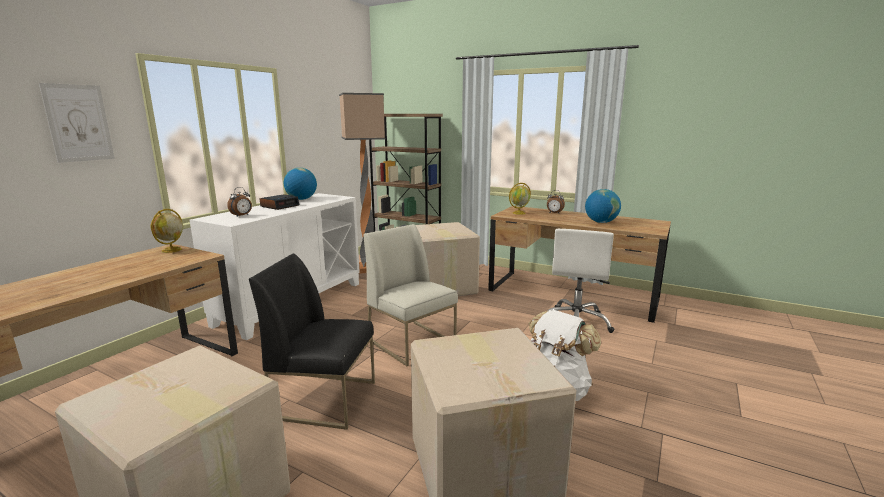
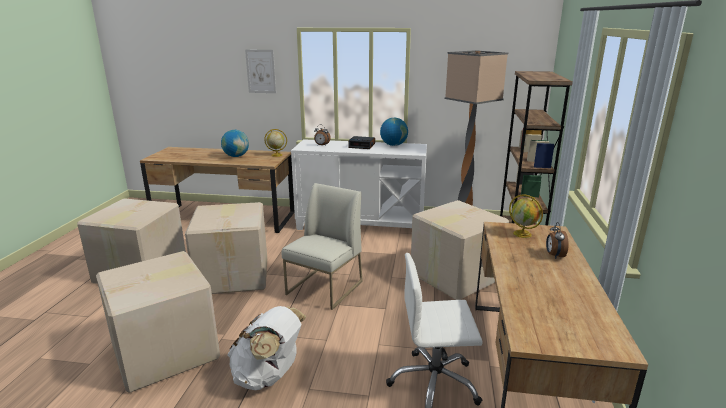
camera: 70 degrees right, 5 degrees up
(324, 399) = (234, 275): black chair -> cardboard box
(601, 222) = (539, 292): globe -> globe (236, 156)

